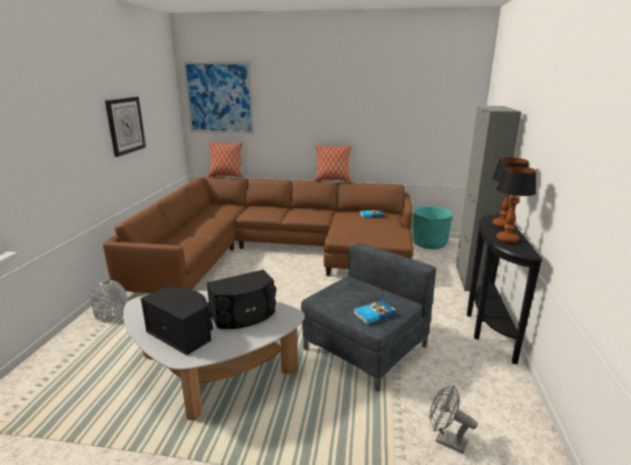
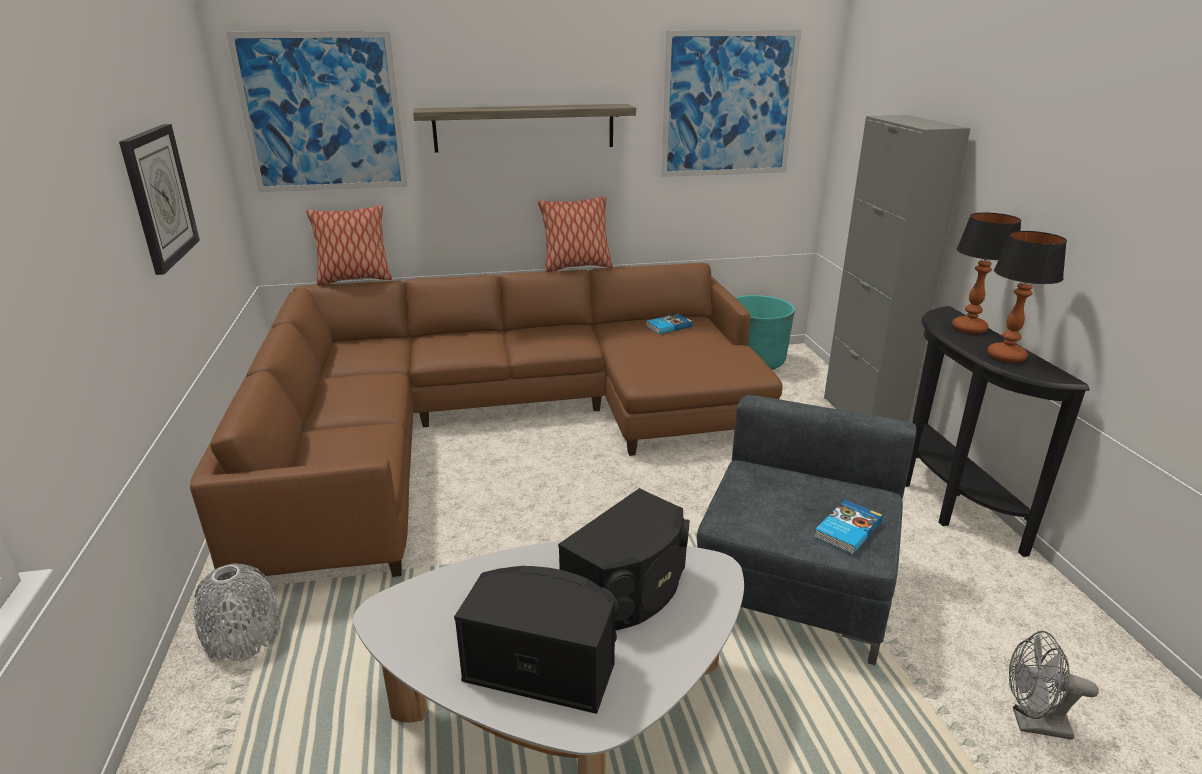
camera: 20 degrees left, 5 degrees up
(311, 108) = (524, 128): none -> shelf
(421, 100) = (729, 105): none -> picture

